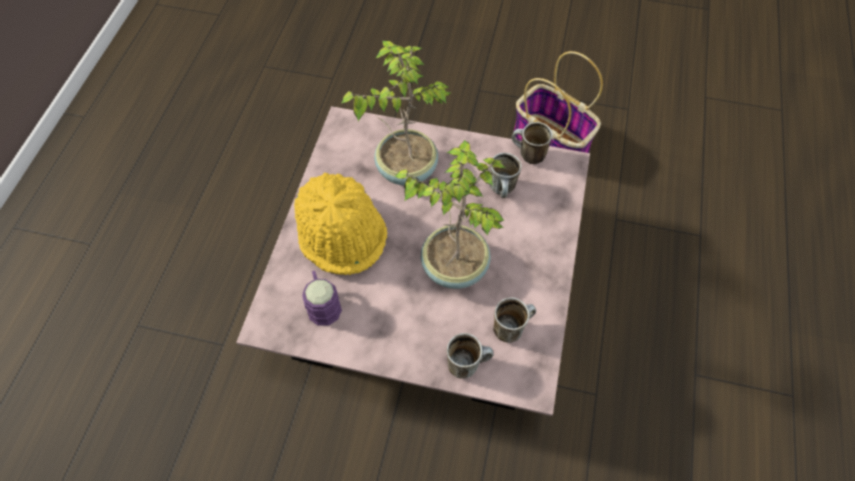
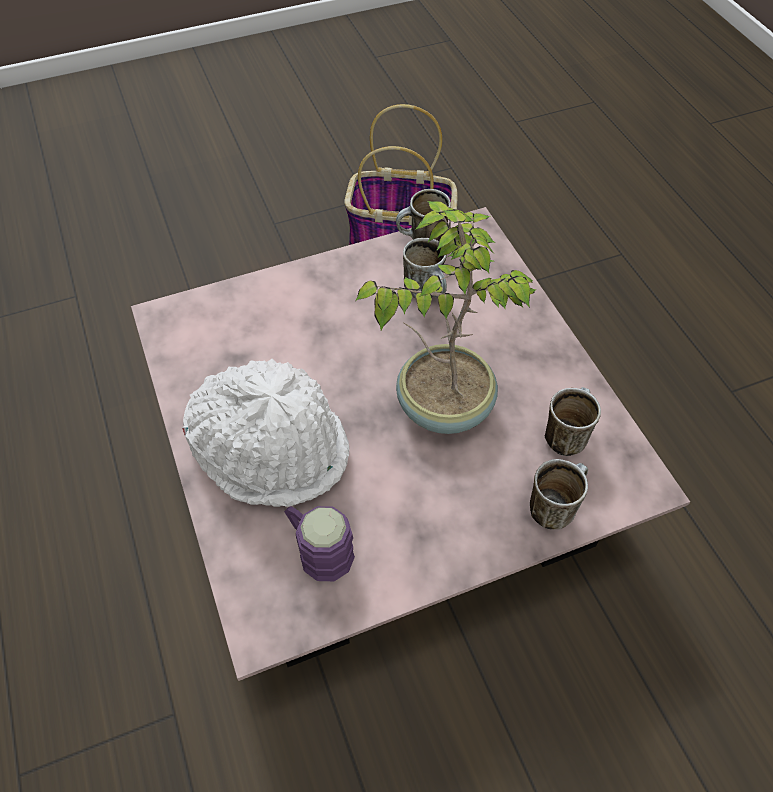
camera: 35 degrees left, 5 degrees down
(342, 233) = (272, 448): yellow hat -> white hat
(405, 168) = (290, 328): potted plant -> none

